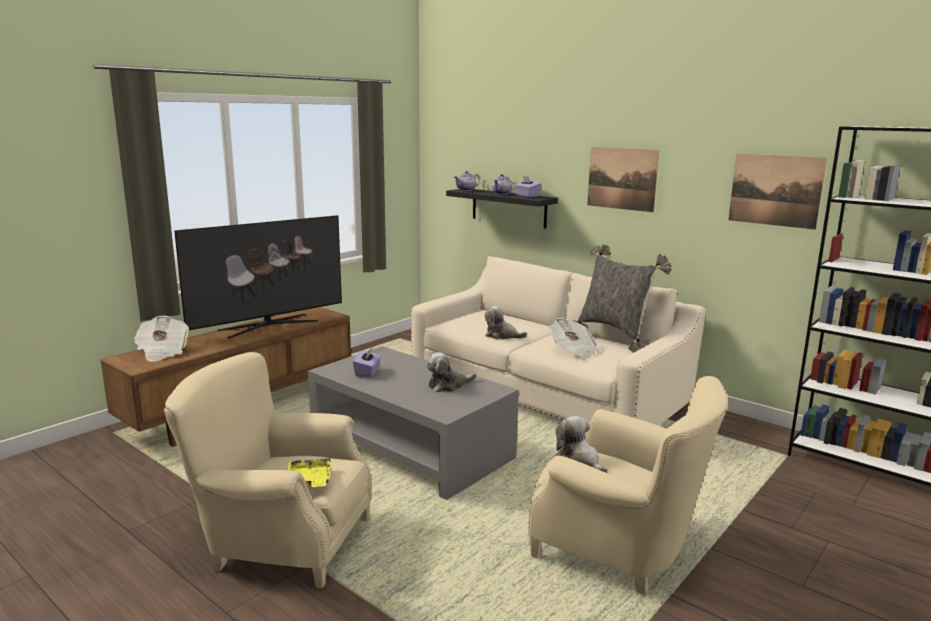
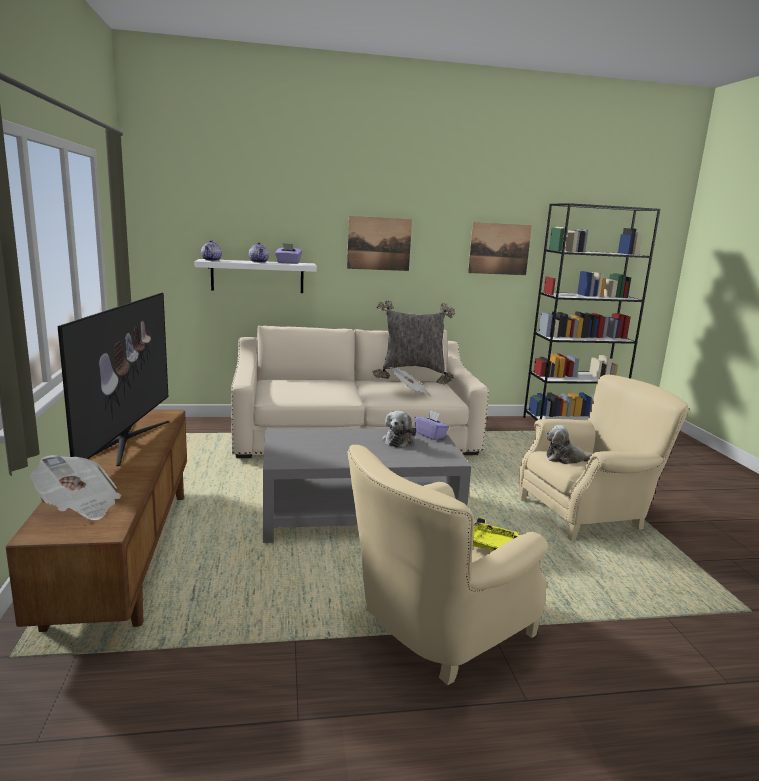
camera: 50 degrees left, 0 degrees up
(367, 372) = (318, 452): purple tissue box -> purple tissue box (430, 435)
(502, 335) = (337, 394): plush toy -> none
(508, 208) = (257, 276): black shelf -> white shelf

